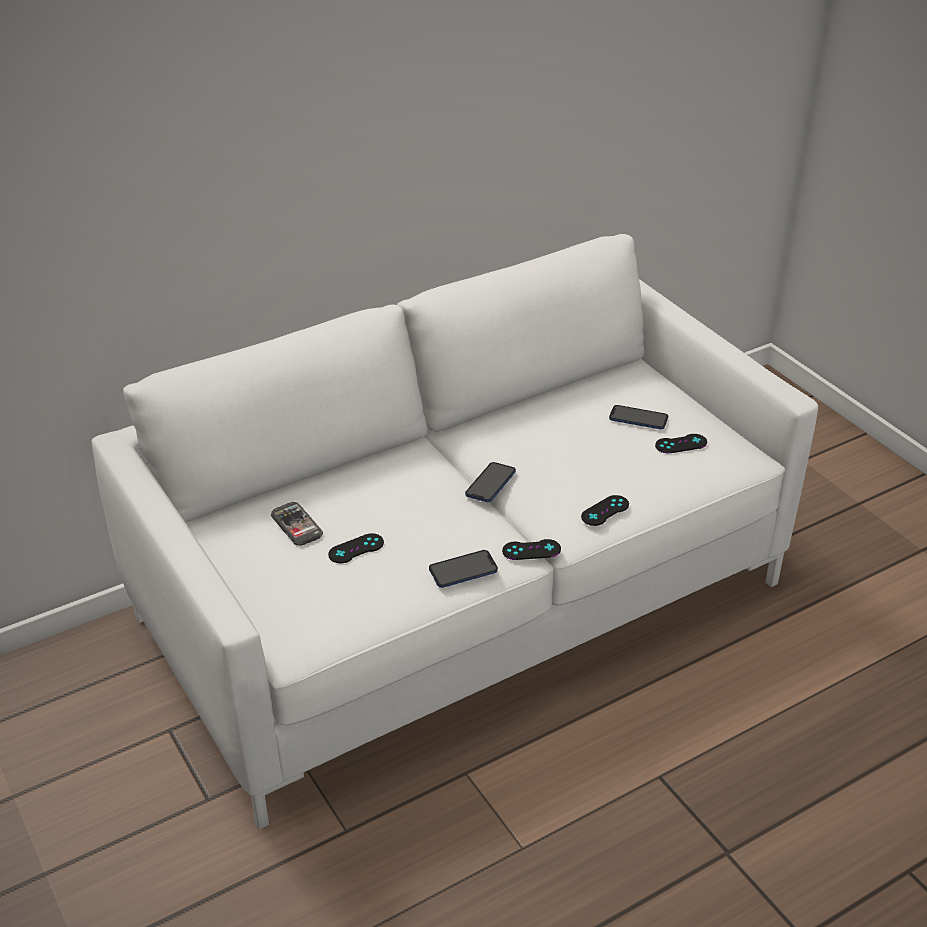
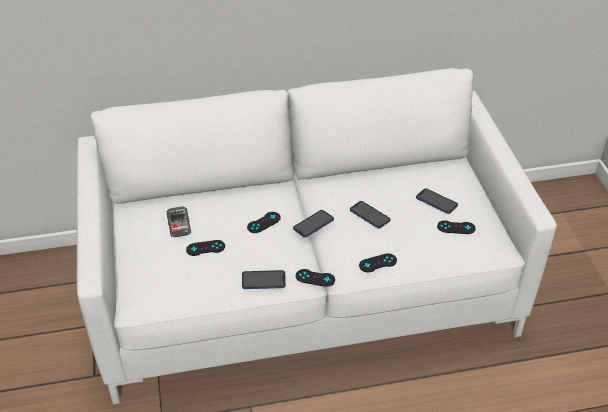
camera: 20 degrees right, 5 degrees up
(420, 497) = (264, 222): none -> black game controller
(560, 455) = (369, 215): none -> phone

